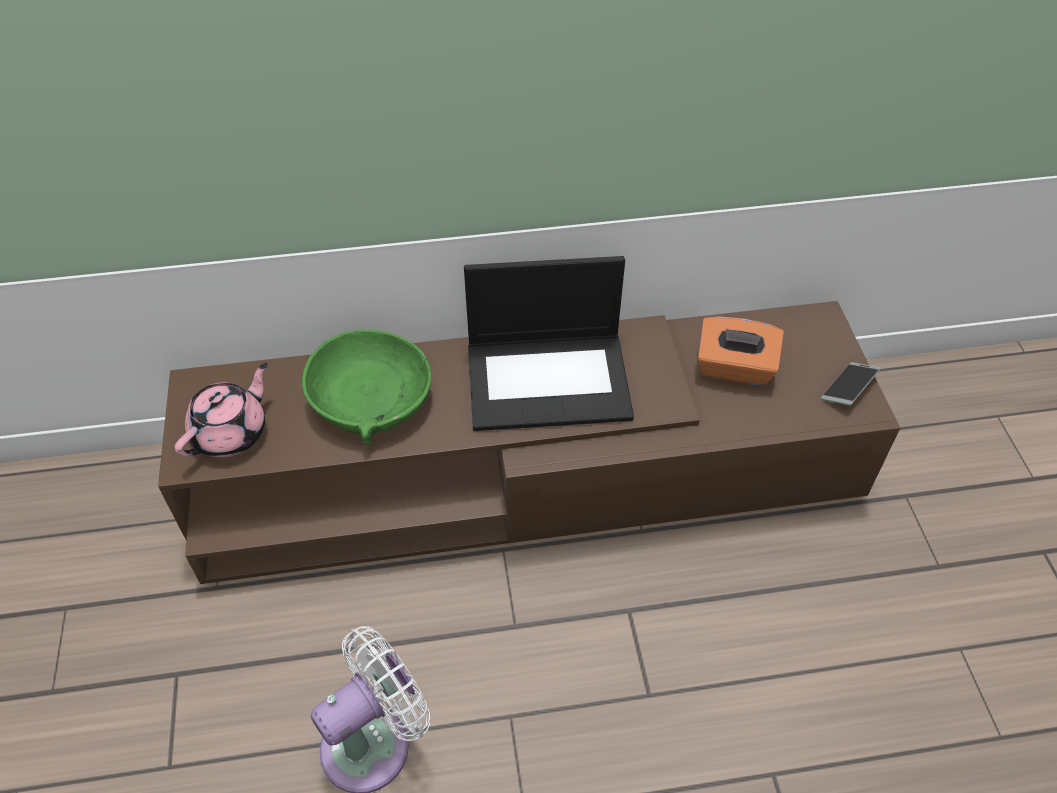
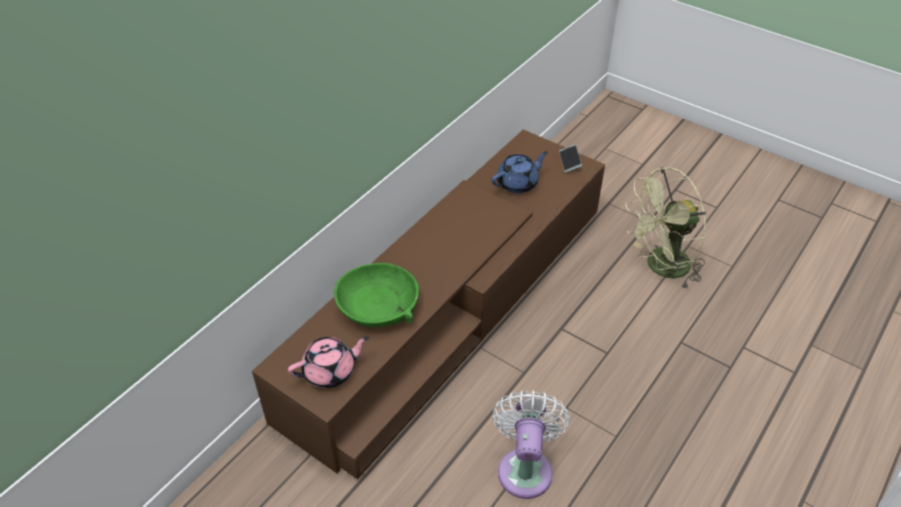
camera: 45 degrees left, 5 degrees down
(231, 432) = (330, 371): pink teapot -> pink teapot turned 75 degrees clockwise
(550, 380) = (451, 239): laptop -> none
(734, 368) = (518, 183): orange tissue box -> blue teapot
(874, 645) = (660, 268): none -> green fan

